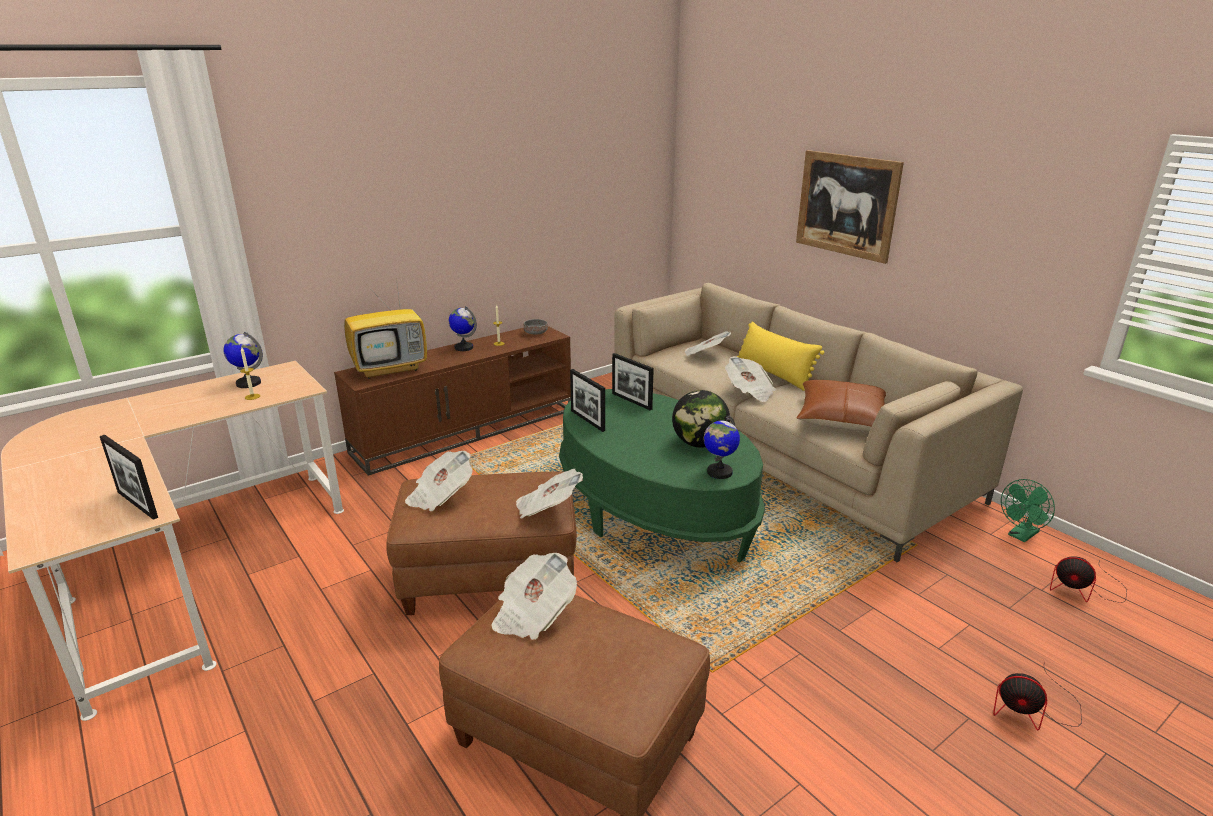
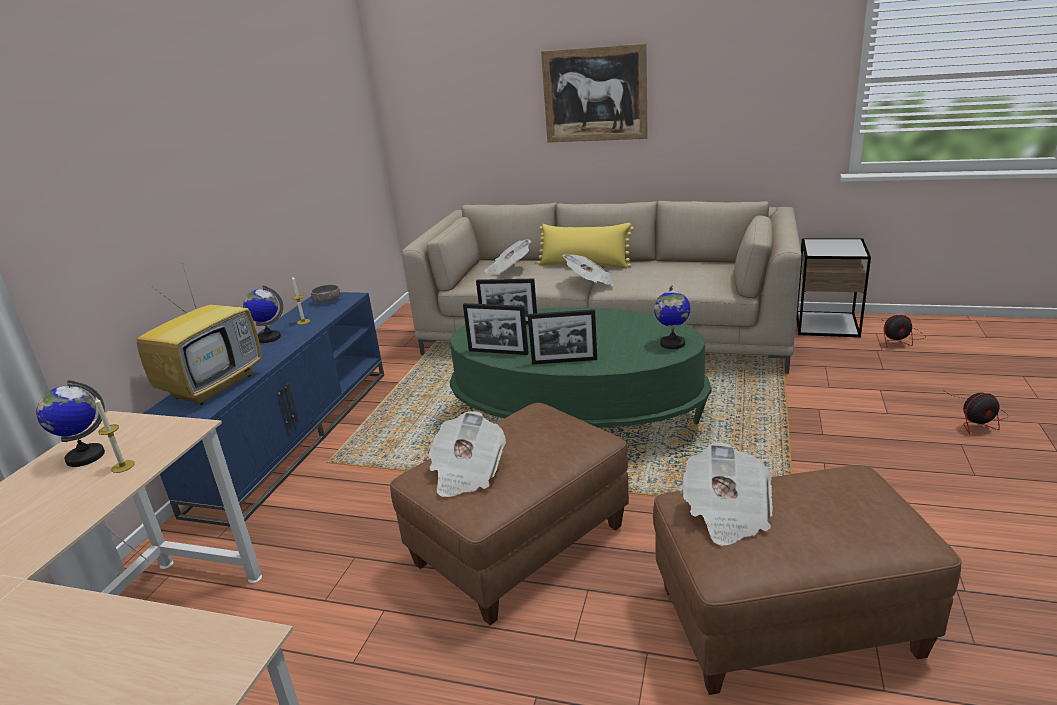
camera: 35 degrees left, 0 degrees up
(137, 504) = (192, 648): picture frame -> picture frame (564, 361)
(466, 430) = (295, 435): brown tv stand -> blue tv stand
(547, 508) = (586, 432): newspaper -> none
(699, 444) = (621, 331): globe -> none
(841, 419) = (686, 276): brown pillow -> none
(1021, 536) = (826, 324): green fan -> side table

